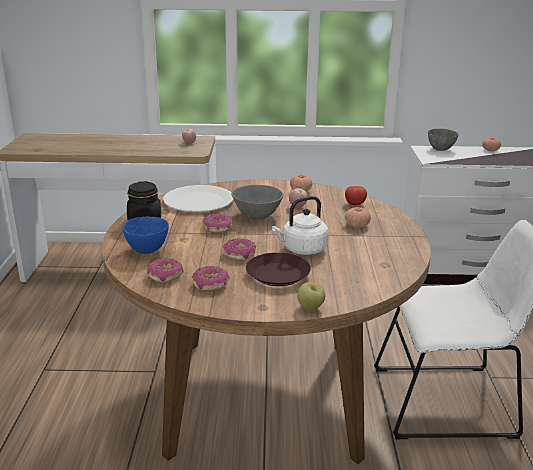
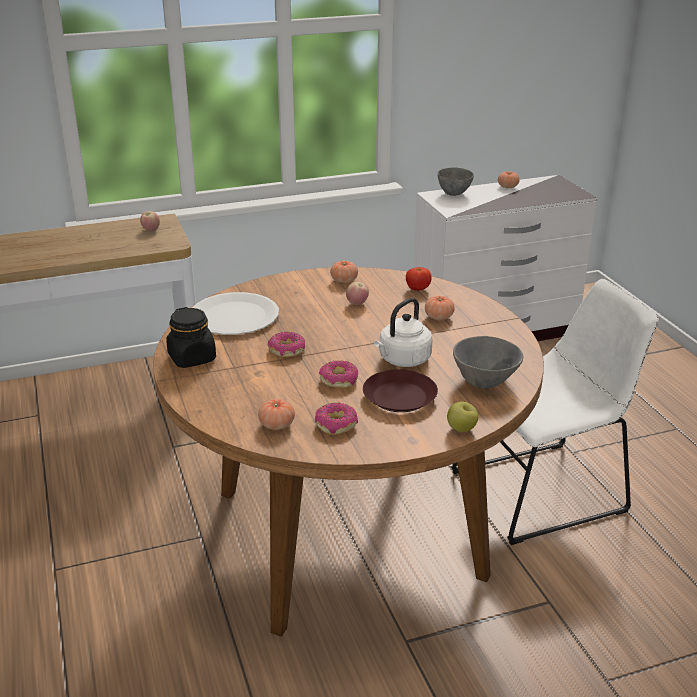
camera: 20 degrees left, 5 degrees up
(146, 250) = (226, 396): blue bowl -> none
(165, 275) = (277, 425): donut -> tomato
(257, 216) = (321, 325): grey bowl -> grey bowl (486, 381)

